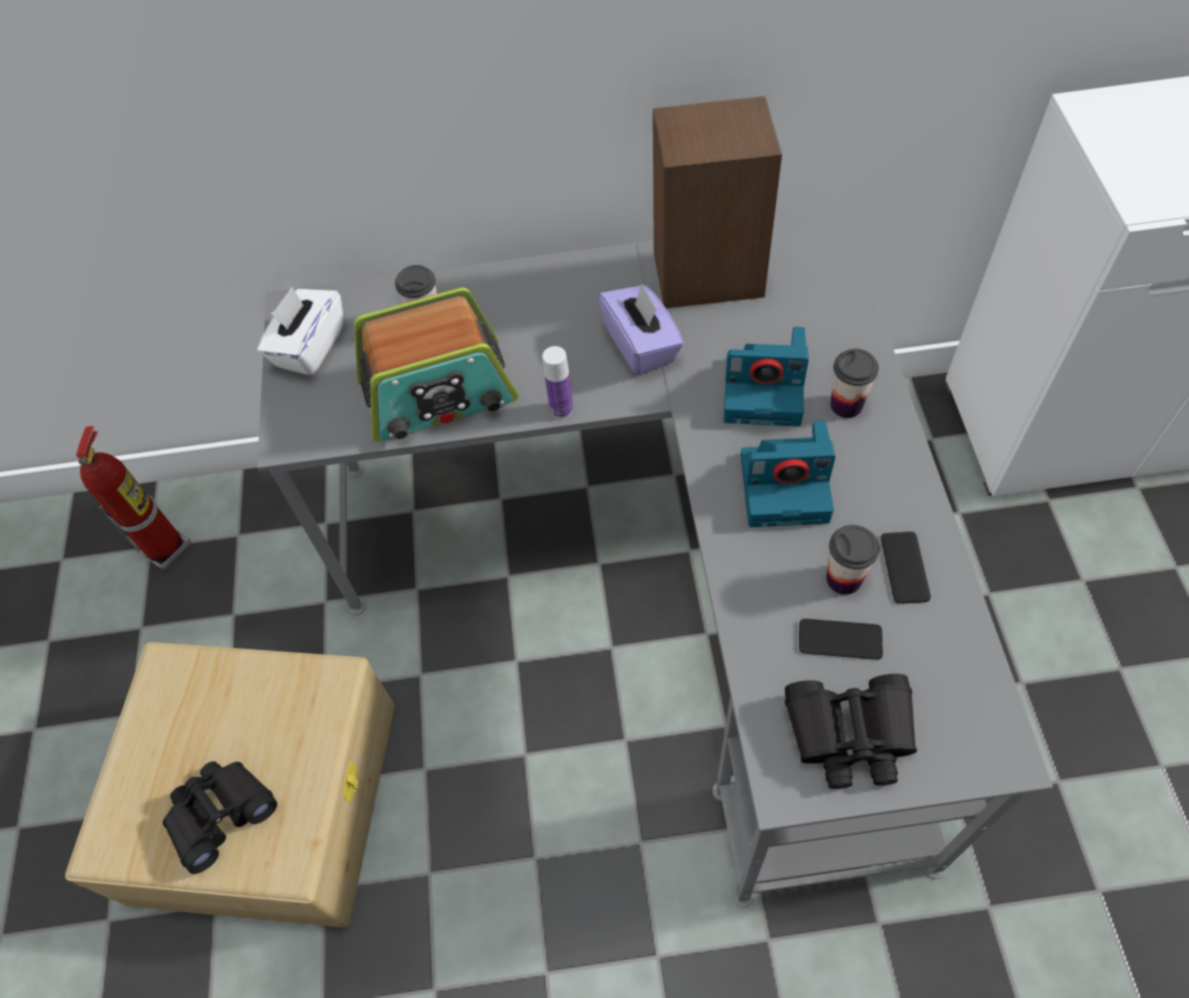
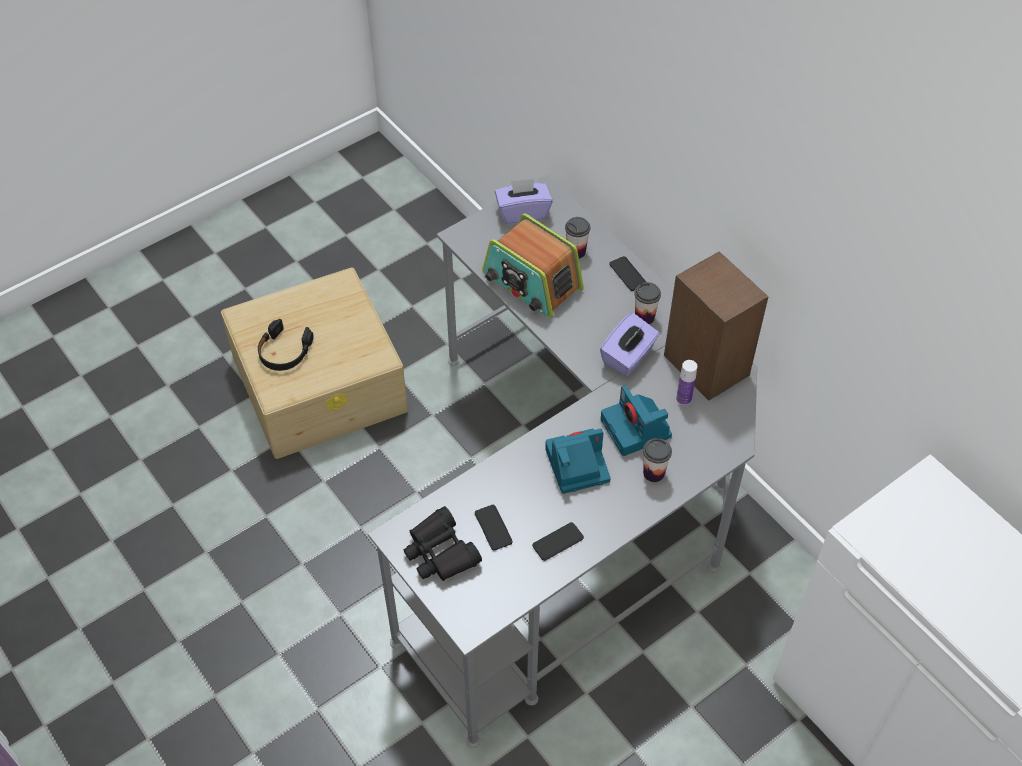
camera: 55 degrees right, 5 degrees down
(166, 547) = (432, 250): fire extinguisher -> none
(220, 814) = (284, 351): black binoculars -> black headphones
(309, 347) = (523, 212): white tissue box -> purple tissue box
(506, 284) = (627, 274): none -> phone
(561, 409) = (558, 341): bottle -> bottle (683, 399)
(786, 486) = (576, 466): camera -> camera turned 105 degrees clockwise
(843, 579) = (532, 515): cup -> cup (644, 317)

